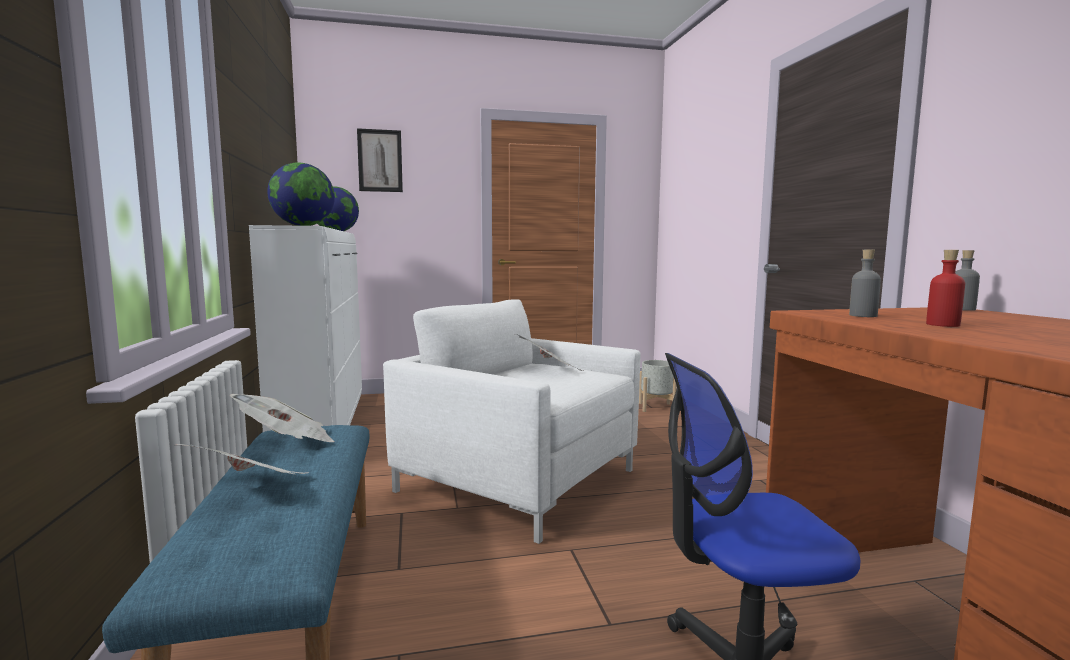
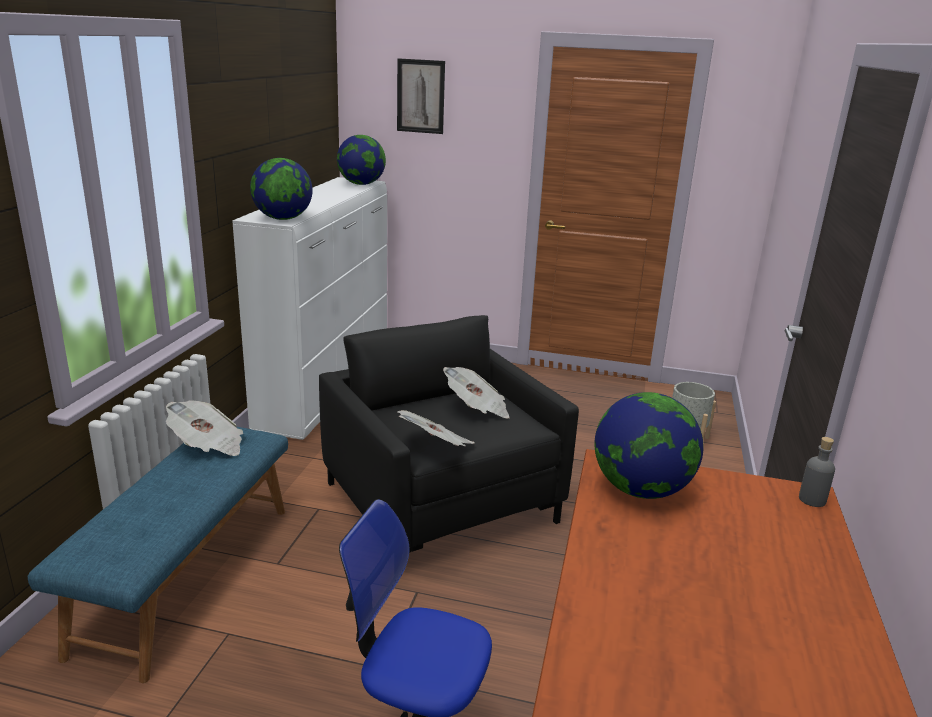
camera: 25 degrees right, 15 degrees up
(248, 489) = (148, 493): newspaper -> newspaper (436, 447)
(518, 480) = (441, 502): white armchair -> black armchair
(863, 315) = (641, 490): grey bottle -> globe
(943, 324) = (658, 536): red bottle -> none

